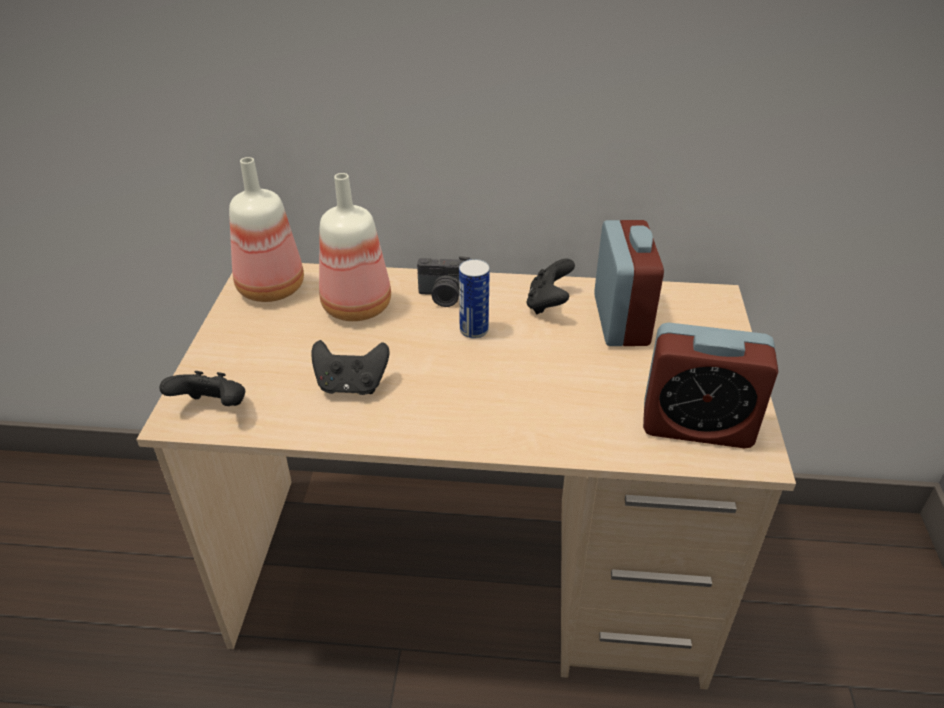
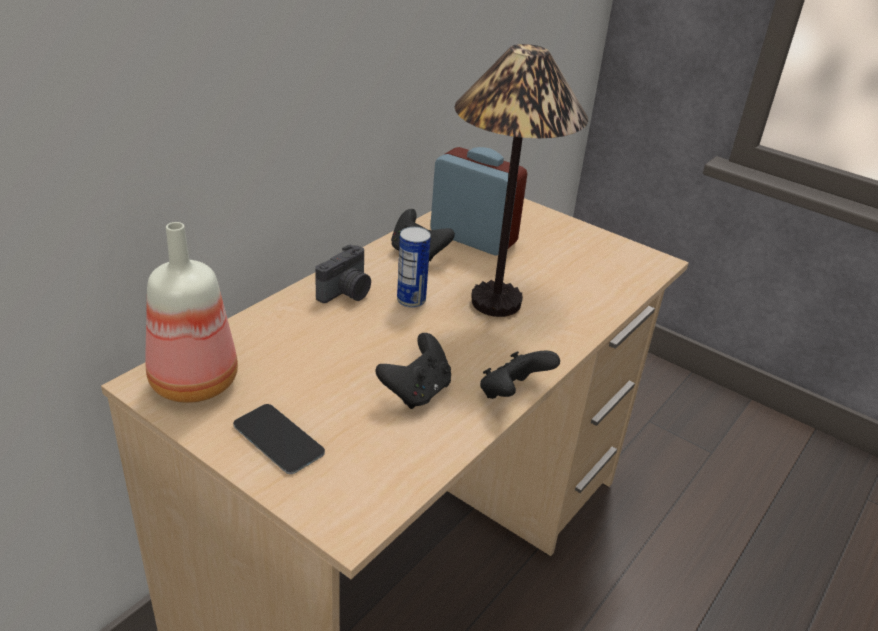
camera: 60 degrees left, 5 degrees down
(213, 408) = (358, 492): black game controller -> black game controller (512, 394)
(242, 348) = (278, 439): none -> phone
(359, 306) = (300, 342): bottle -> none
(526, 375) = (494, 302): none -> table lamp
(696, 425) = (612, 266): alarm clock -> none

